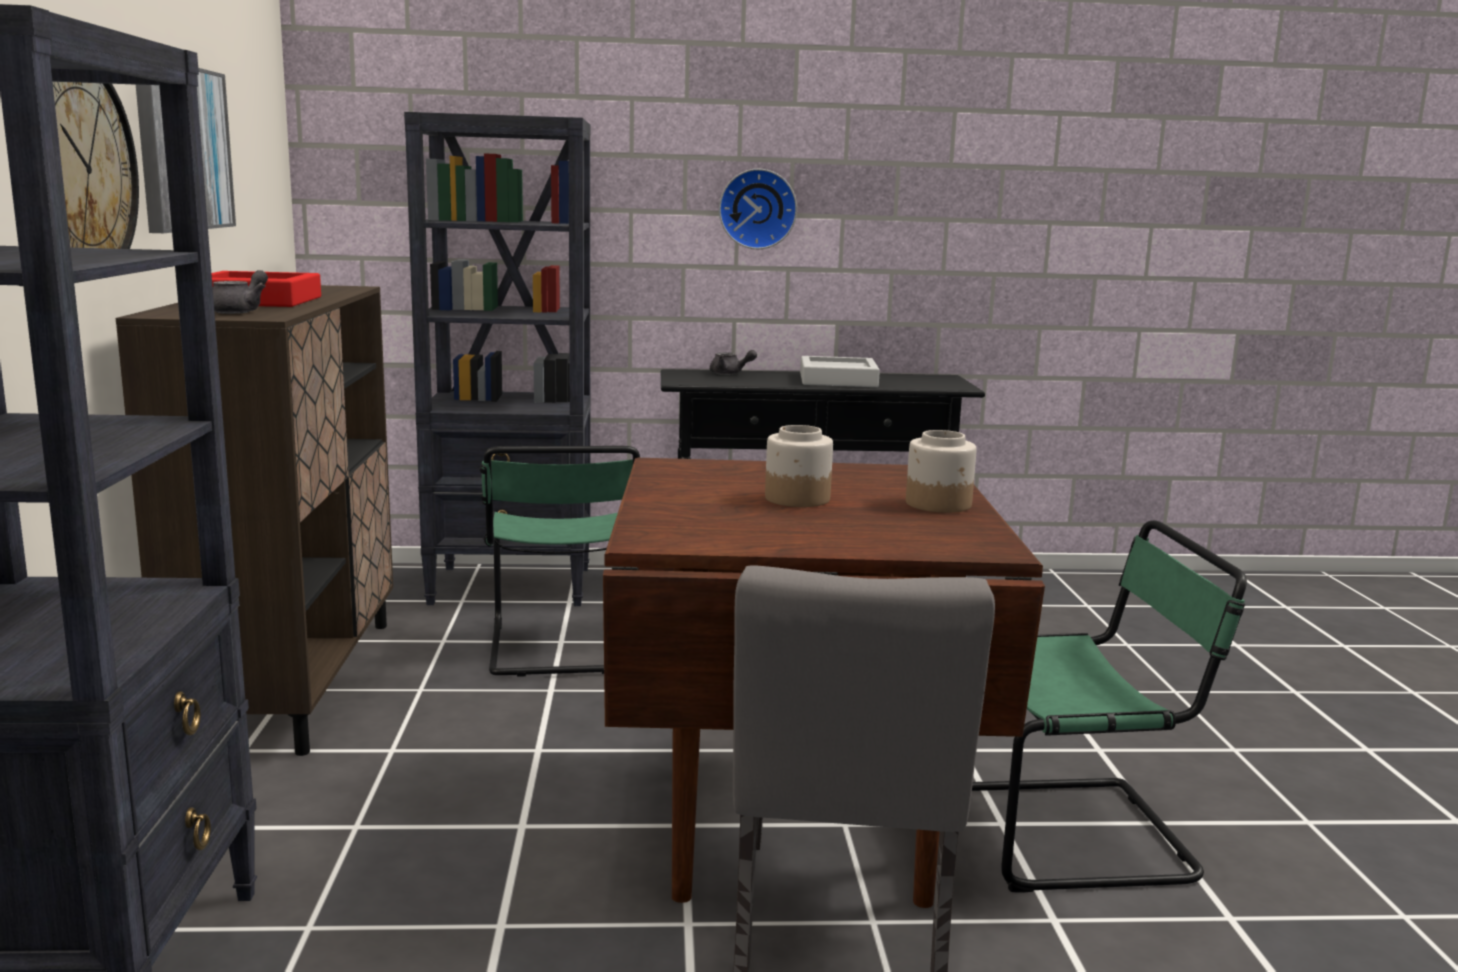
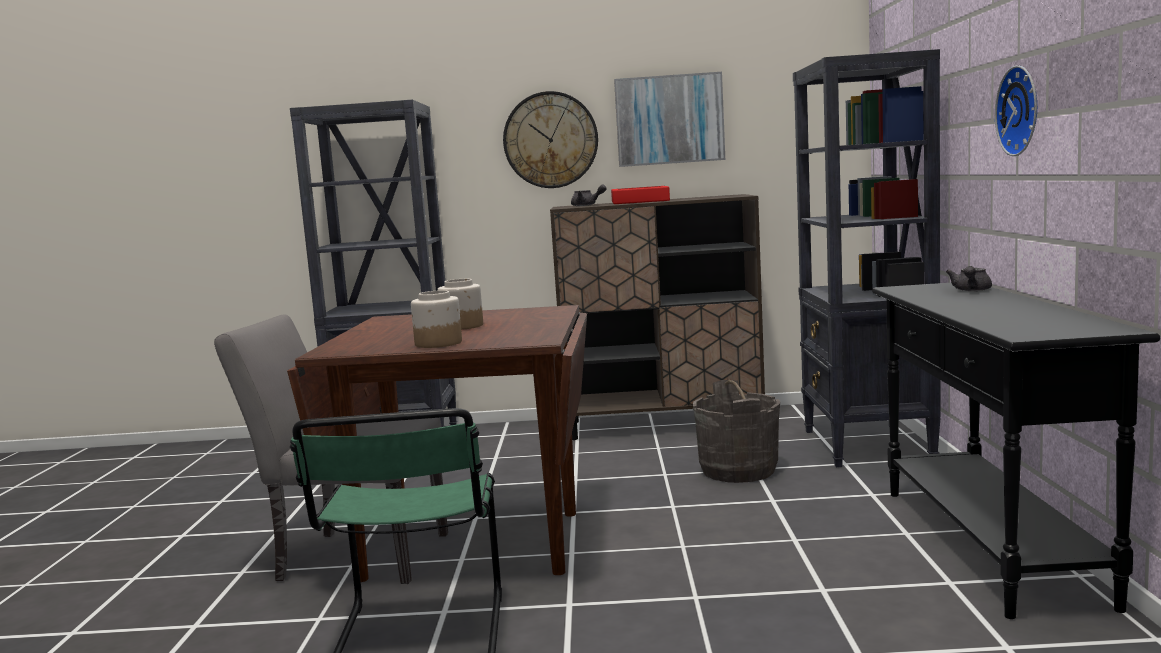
camera: 95 degrees right, 5 degrees down
(563, 649) = (738, 470): green chair -> grey bucket
(838, 380) = (991, 308): grey tray -> none

